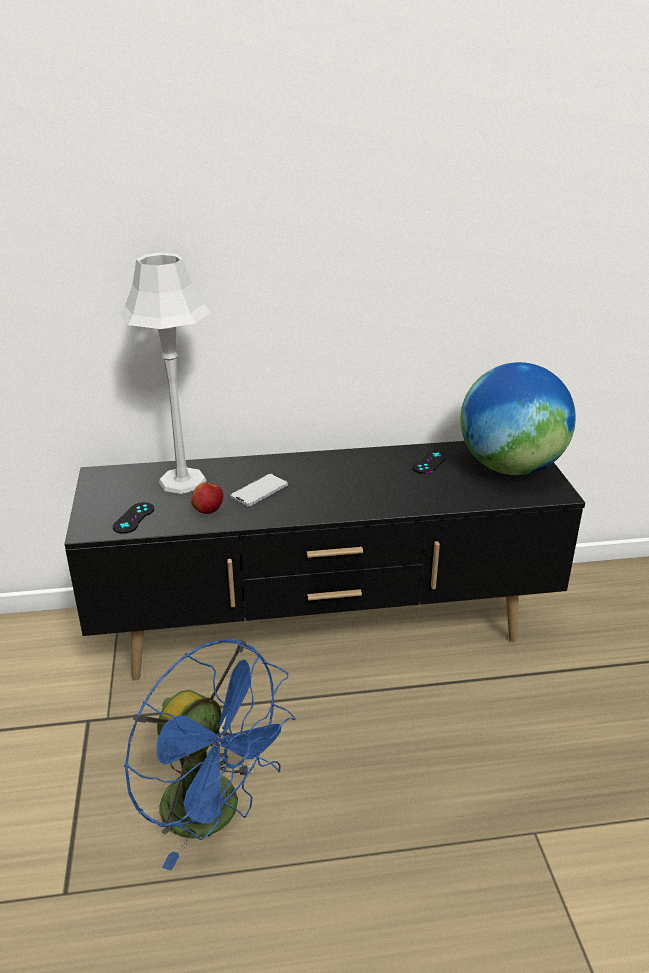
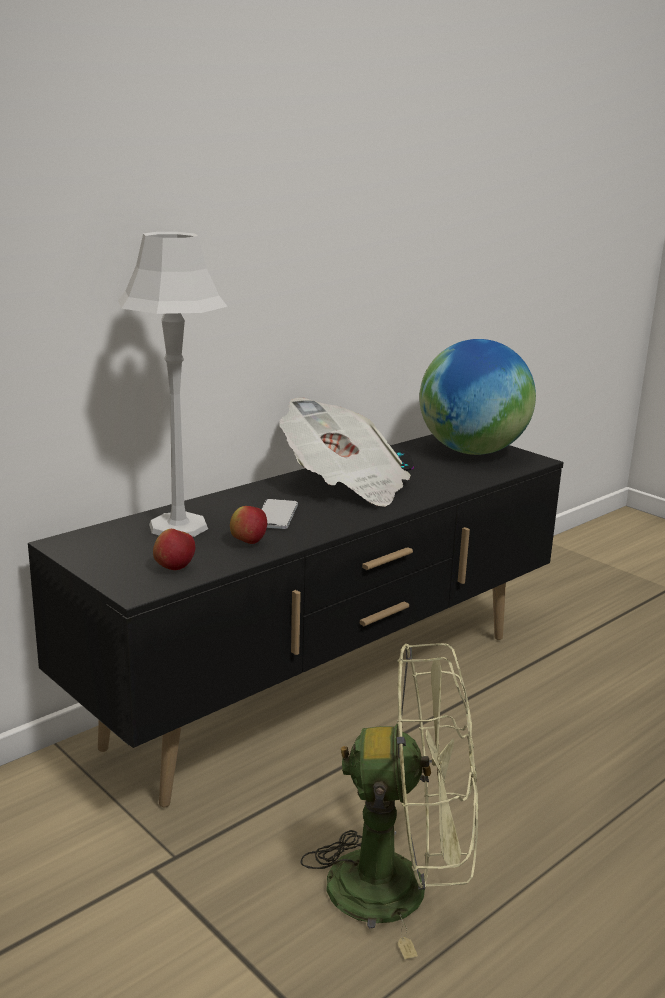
camera: 35 degrees left, 10 degrees down
(134, 518) = (174, 568): black game controller -> apple
(215, 813) = (400, 887): blue fan -> green fan
(350, 475) = (345, 485): none -> newspaper

